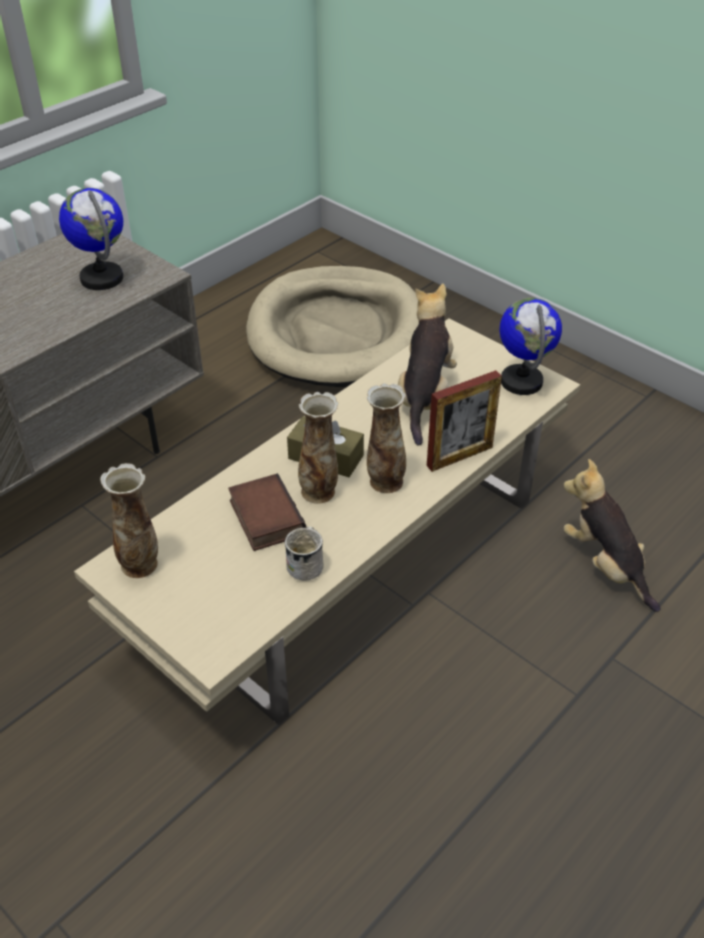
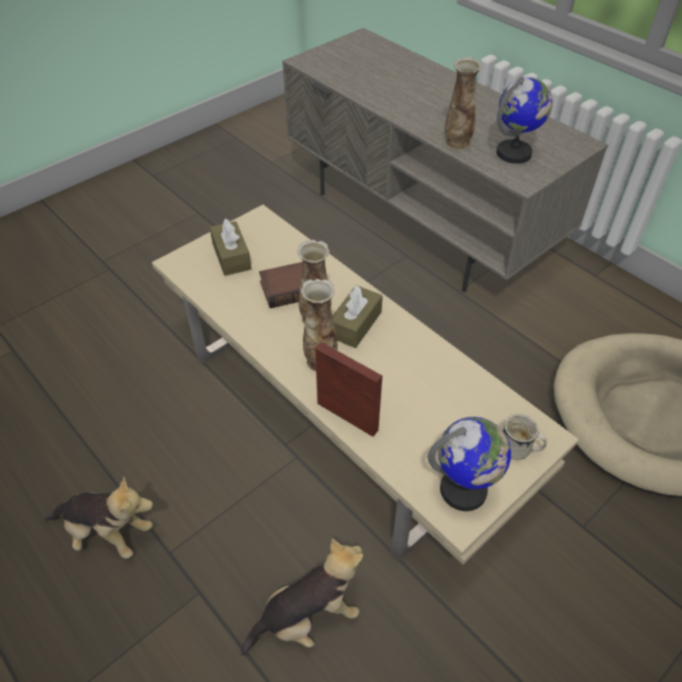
camera: 95 degrees right, 5 degrees up
(140, 565) = (260, 230): vase -> vase (457, 142)
(200, 589) = (231, 256): none -> brown tissue box
(307, 563) = (241, 308): white mug -> white mug (520, 450)
(425, 398) = (434, 400): plush toy -> plush toy (107, 533)
(459, 456) = (347, 417): picture frame -> picture frame turned 150 degrees clockwise

